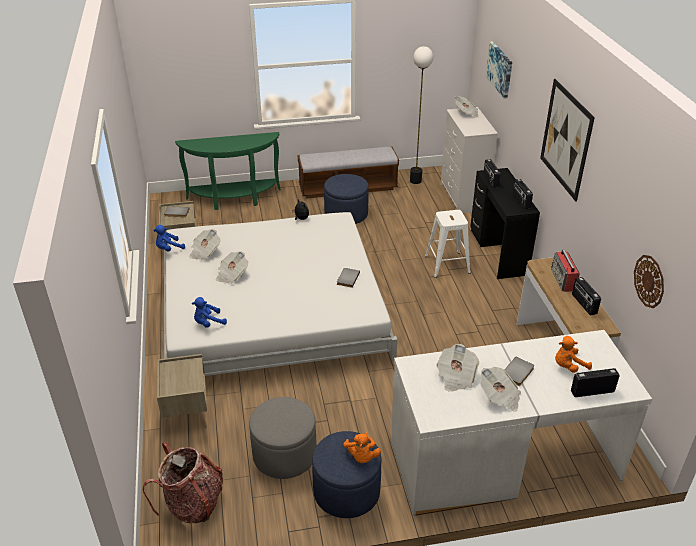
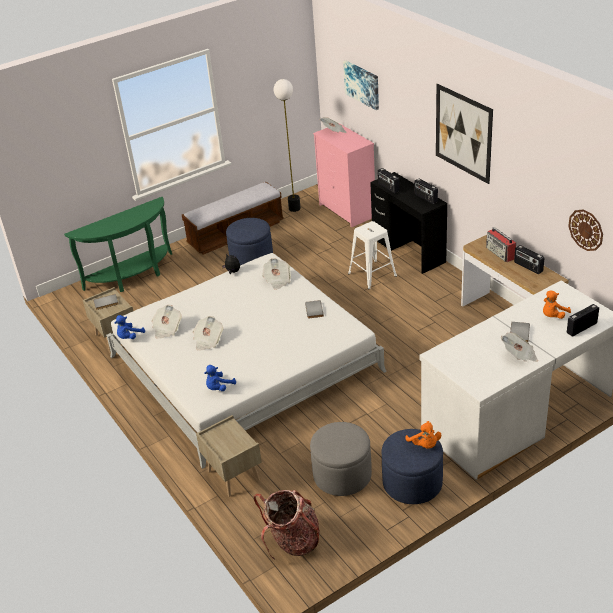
camera: 20 degrees left, 0 degrees up
(456, 377) = (477, 352): newspaper -> newspaper (277, 280)
(463, 197) = (347, 211): white dresser -> pink dresser

